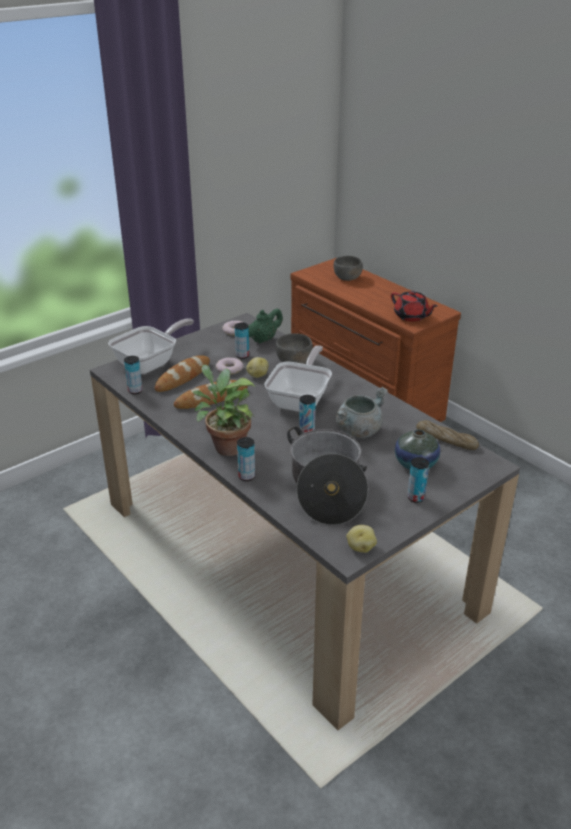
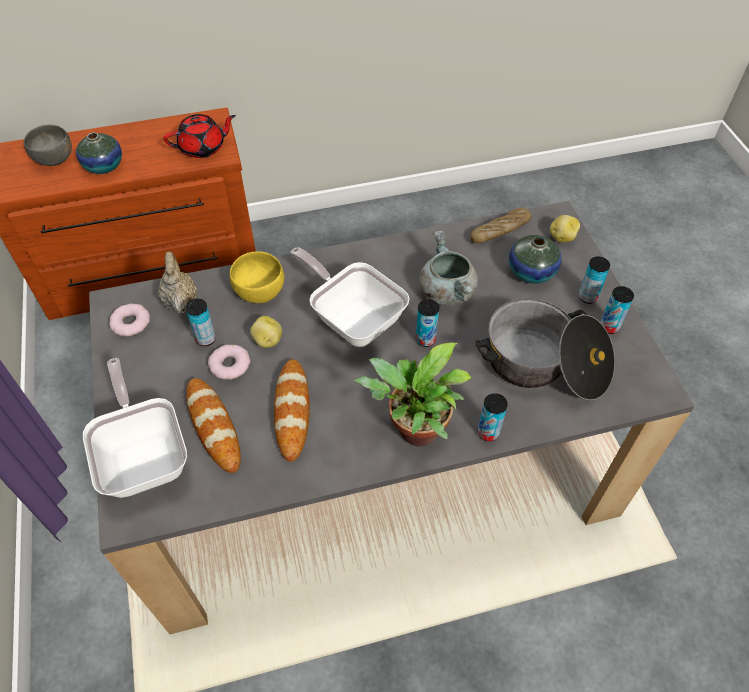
camera: 65 degrees left, 20 degrees up
(135, 391) = (211, 500): can -> can (609, 326)
(263, 339) = (180, 301): green teapot -> beige teapot
(294, 361) = (260, 291): grey bowl -> yellow bowl
(358, 293) = (104, 166): none -> vase
(360, 547) = (652, 375): potato -> potato (561, 237)

